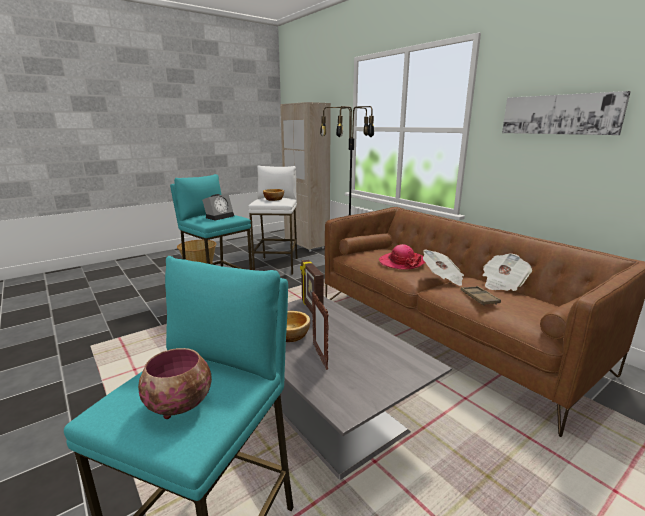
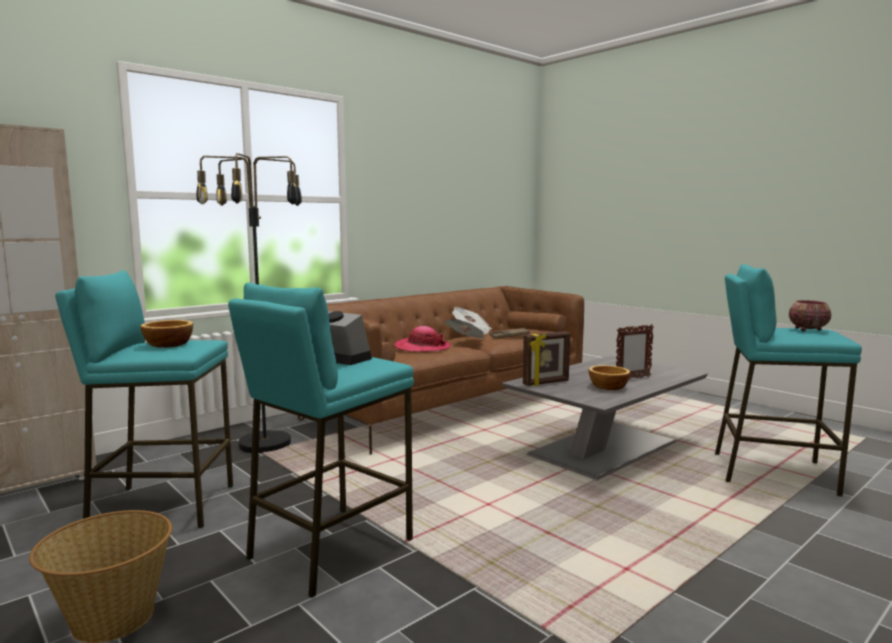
camera: 95 degrees left, 10 degrees down
(277, 265) = (162, 506): white stool -> turquoise stool
(559, 114) = (419, 188): picture -> none

